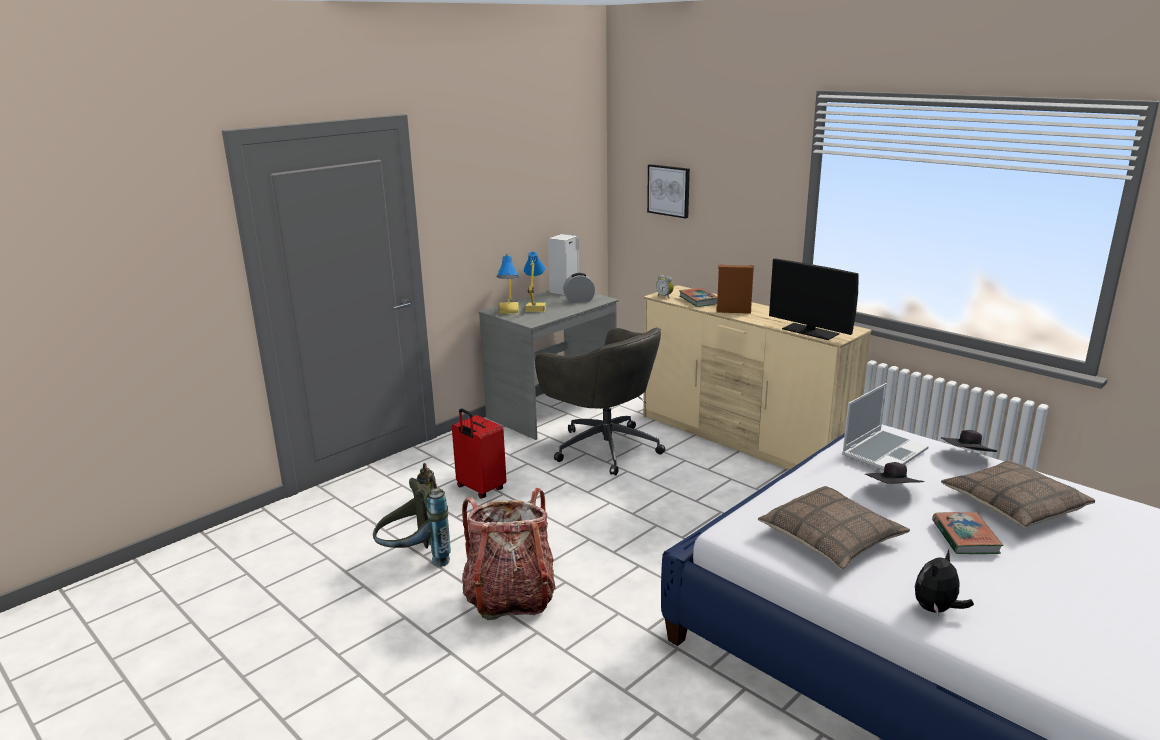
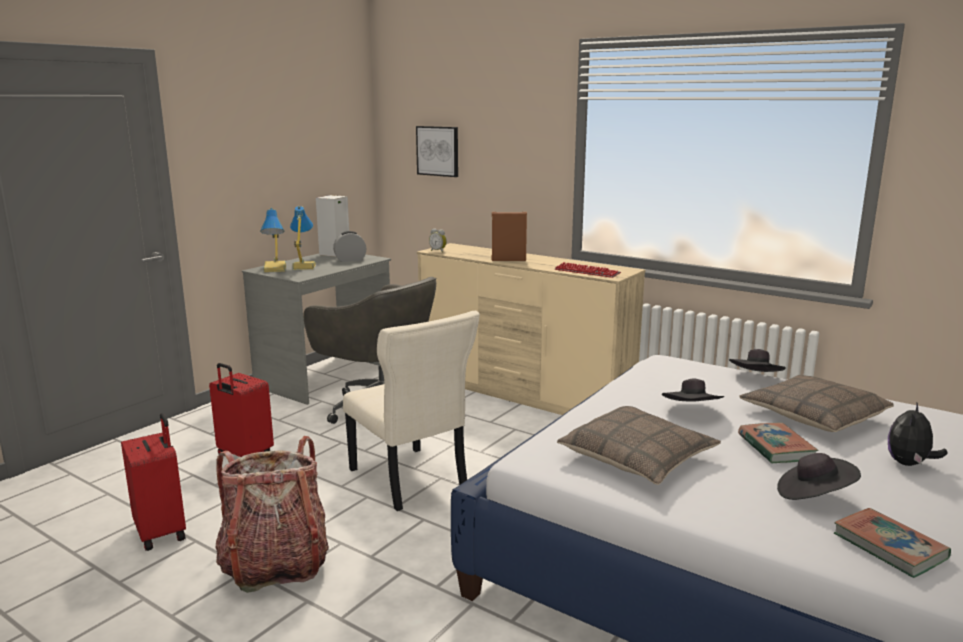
camera: 10 degrees left, 5 degrees down
(415, 559) = (162, 532): grey backpack -> red suitcase
(628, 526) = (410, 480): none -> beige chair
(699, 300) = (473, 253): book -> book (889, 547)
(810, 331) = (587, 272): monitor -> keyboard
(884, 452) = (674, 377): laptop -> none
(936, 609) = (766, 520): plush toy -> plush toy (909, 464)
(987, 590) = (813, 495): none -> black hat

